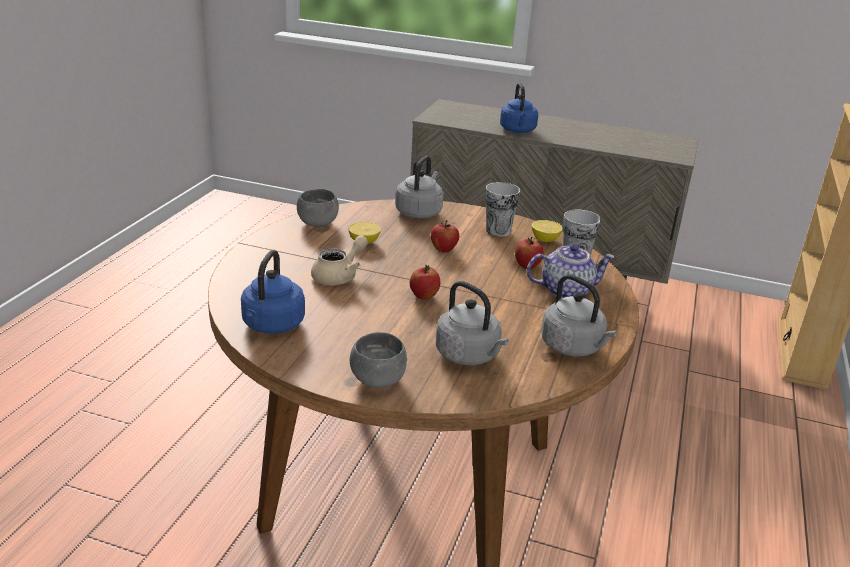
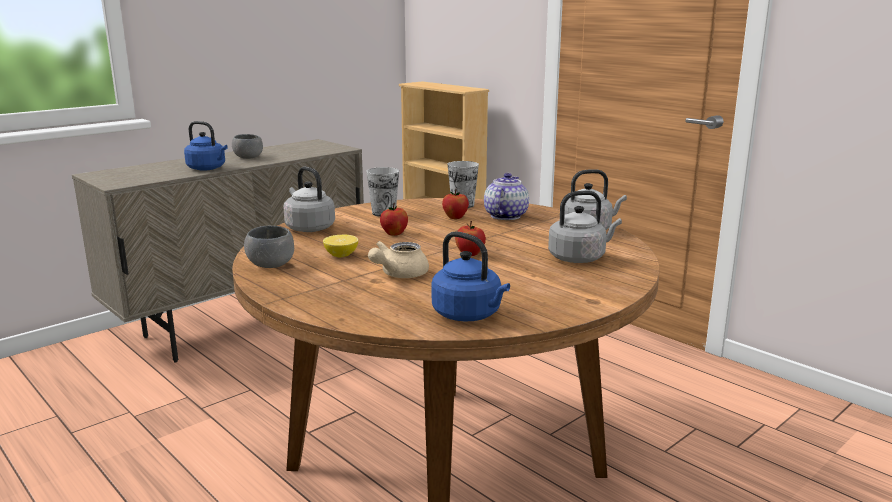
camera: 60 degrees left, 10 degrees down
(339, 276) = (398, 275): beige teapot -> beige teapot turned 120 degrees counterclockwise
(377, 380) = (596, 291): grey bowl -> grey bowl (248, 158)
(545, 239) = (417, 205): lemon -> none

